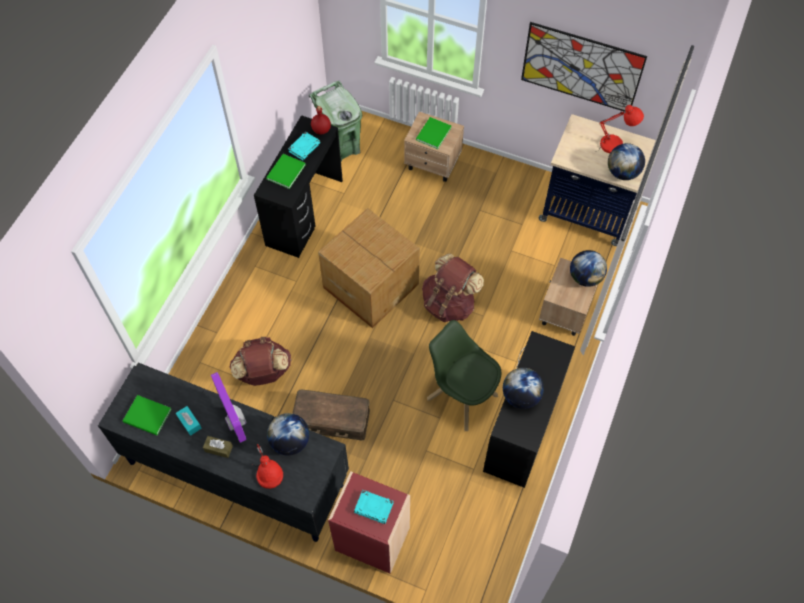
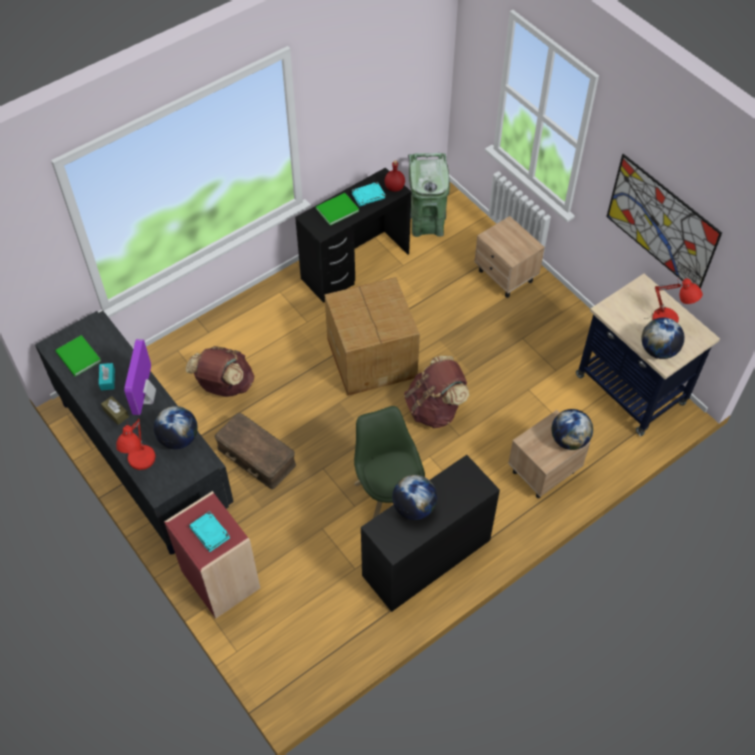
camera: 30 degrees right, 5 degrees down
(432, 134) = (508, 241): green book -> none

